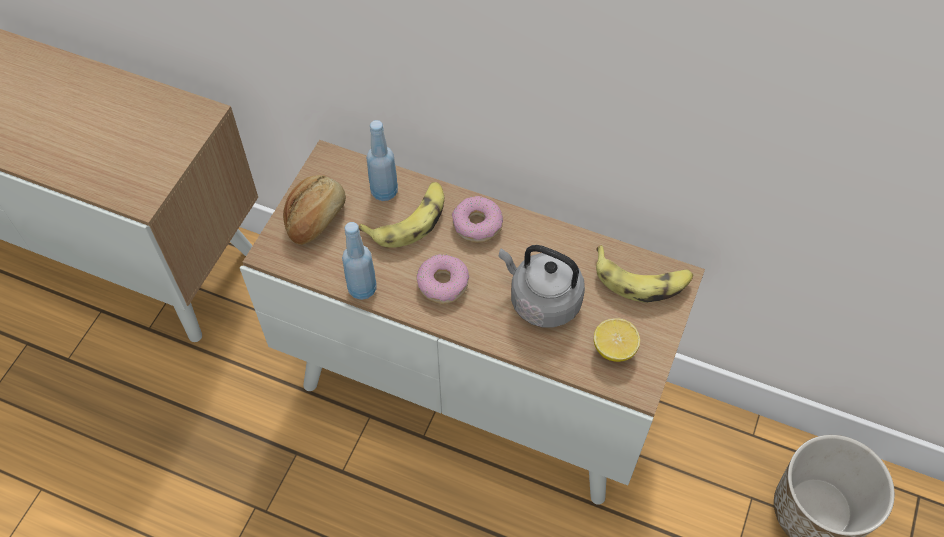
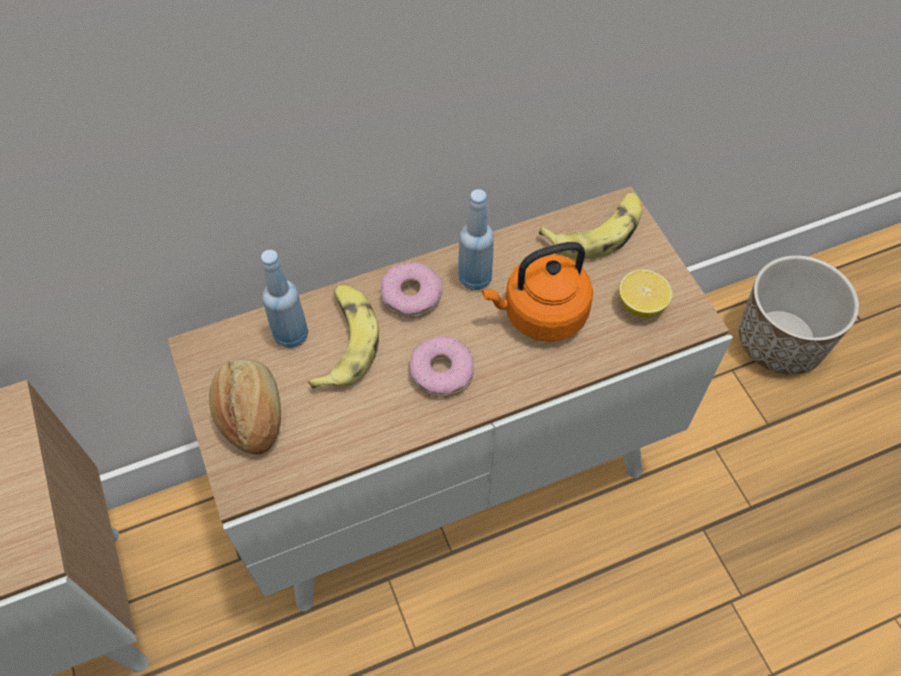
camera: 45 degrees left, 0 degrees up
(362, 288) = (373, 440): blue bottle -> blue bottle (474, 278)
(541, 300) = (540, 315): grey kettle -> orange kettle

